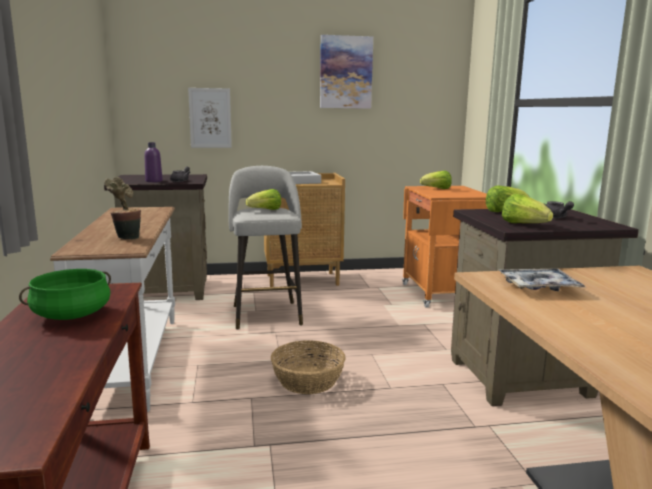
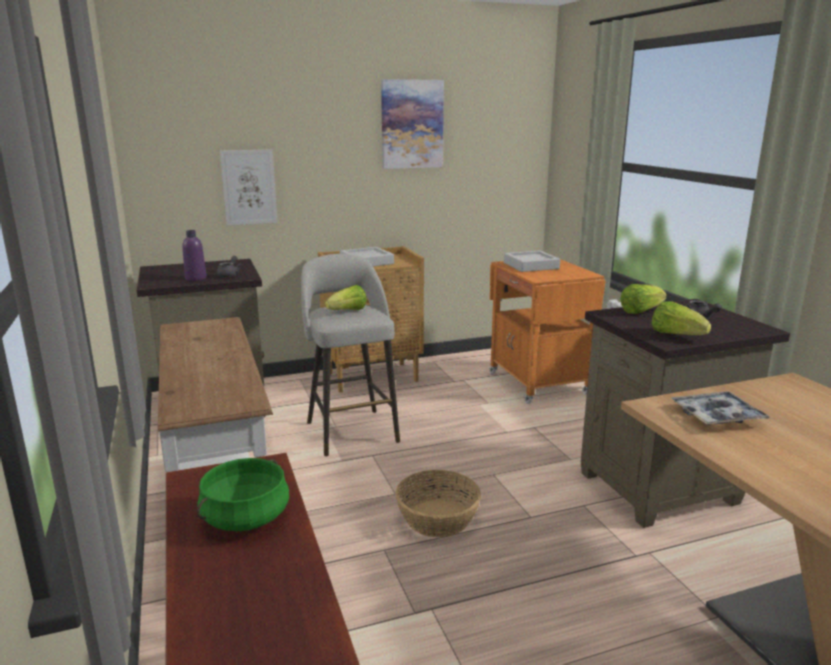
camera: 10 degrees left, 5 degrees up
(126, 238) = (226, 382): potted plant -> none
(437, 189) = (531, 266): lettuce -> grey tray

